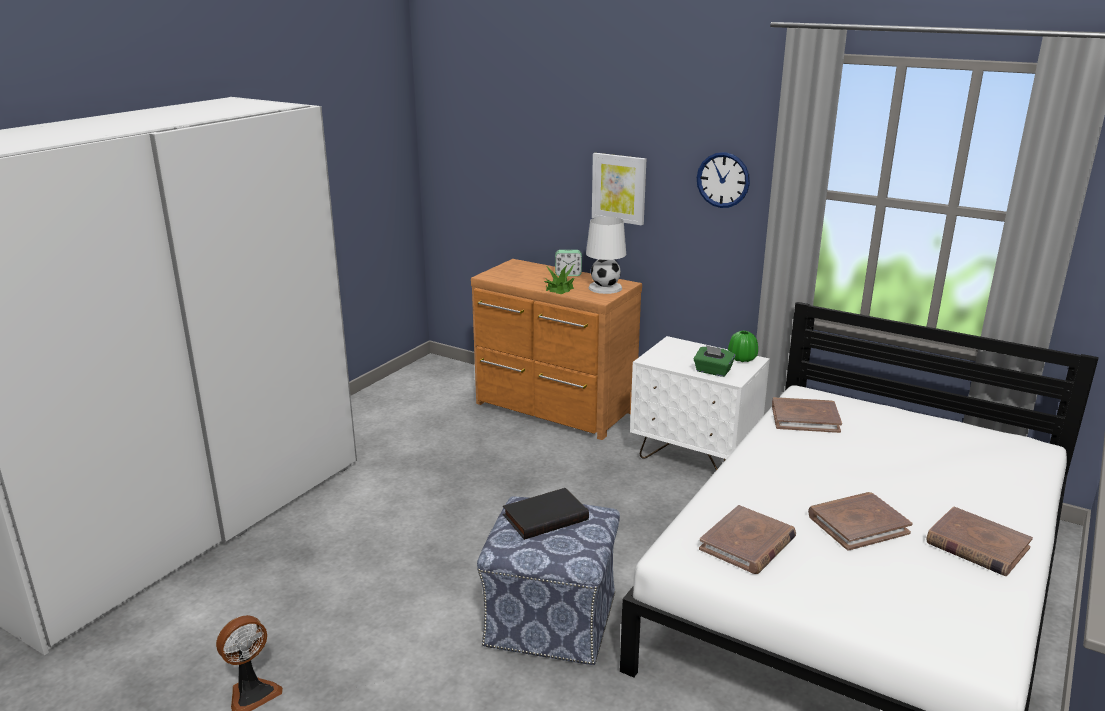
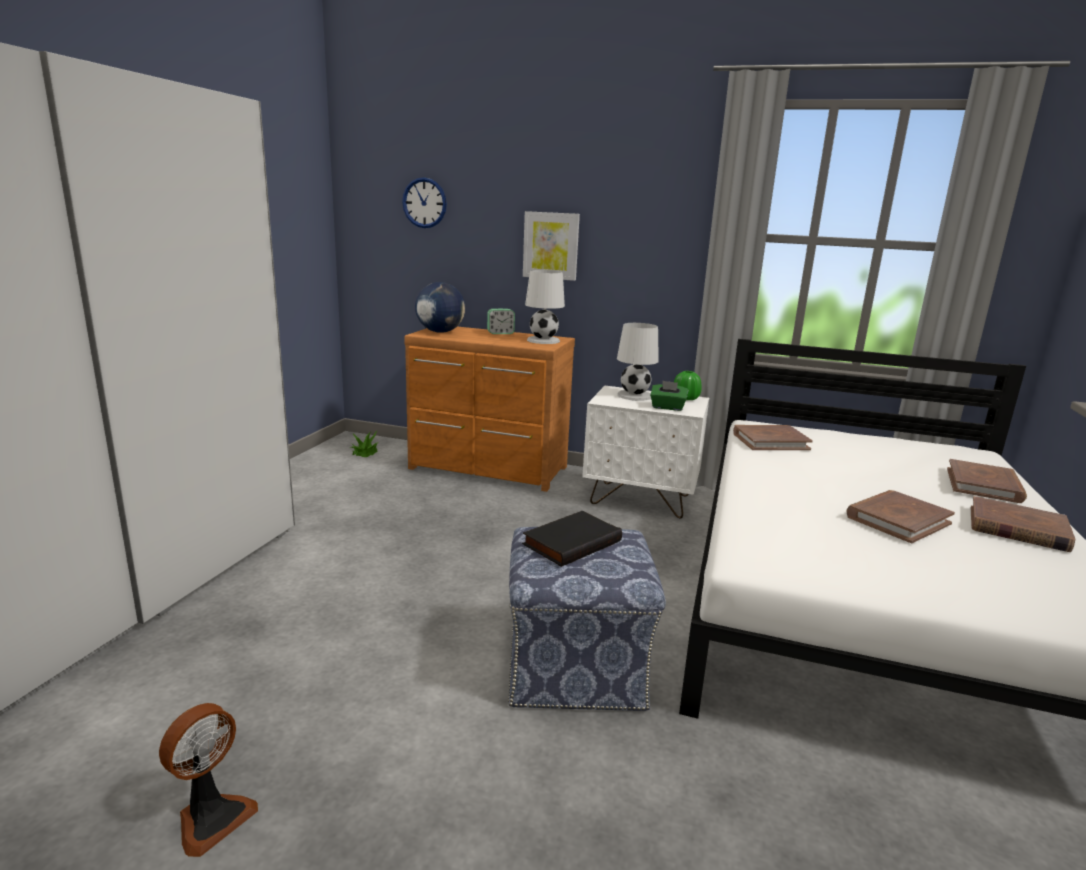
camera: 15 degrees left, 5 degrees down
(508, 272) = (440, 332): none -> globe
(560, 288) = (500, 341): potted plant -> potted plant (365, 452)
(688, 353) = (634, 396): none -> white table lamp
(723, 180) = (657, 230): wall clock -> wall clock (424, 203)
(747, 544) = (812, 546): brown book -> brown book (983, 485)

